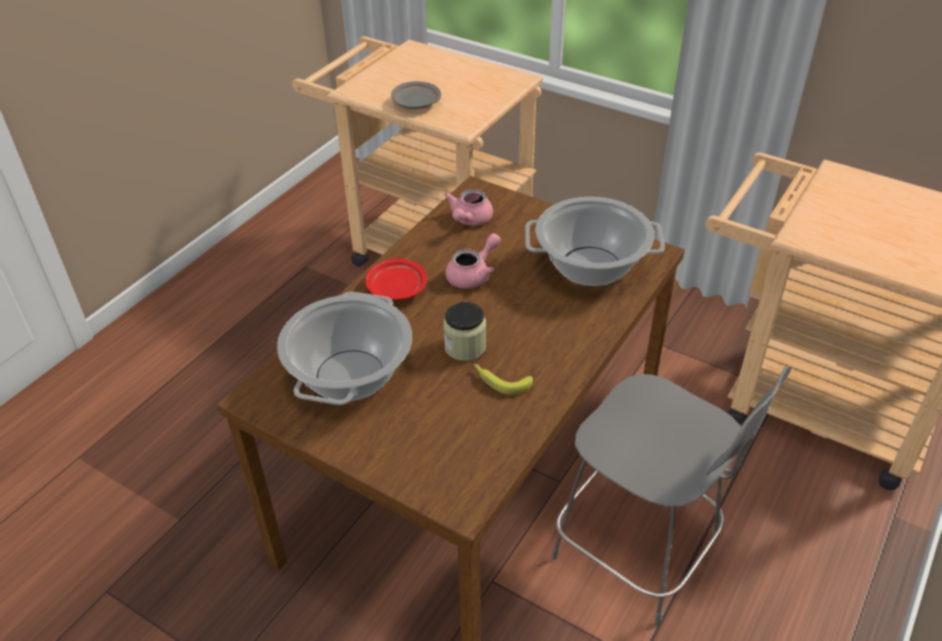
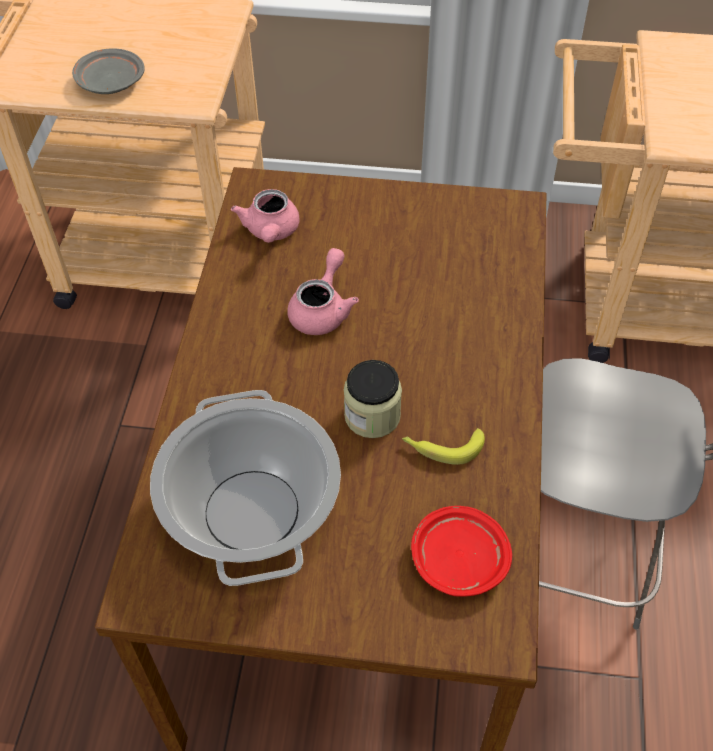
camera: 25 degrees left, 10 degrees up
(396, 288) = (236, 362): red plate -> red plate (458, 559)
(590, 267) = (455, 252): cooking pot -> none

